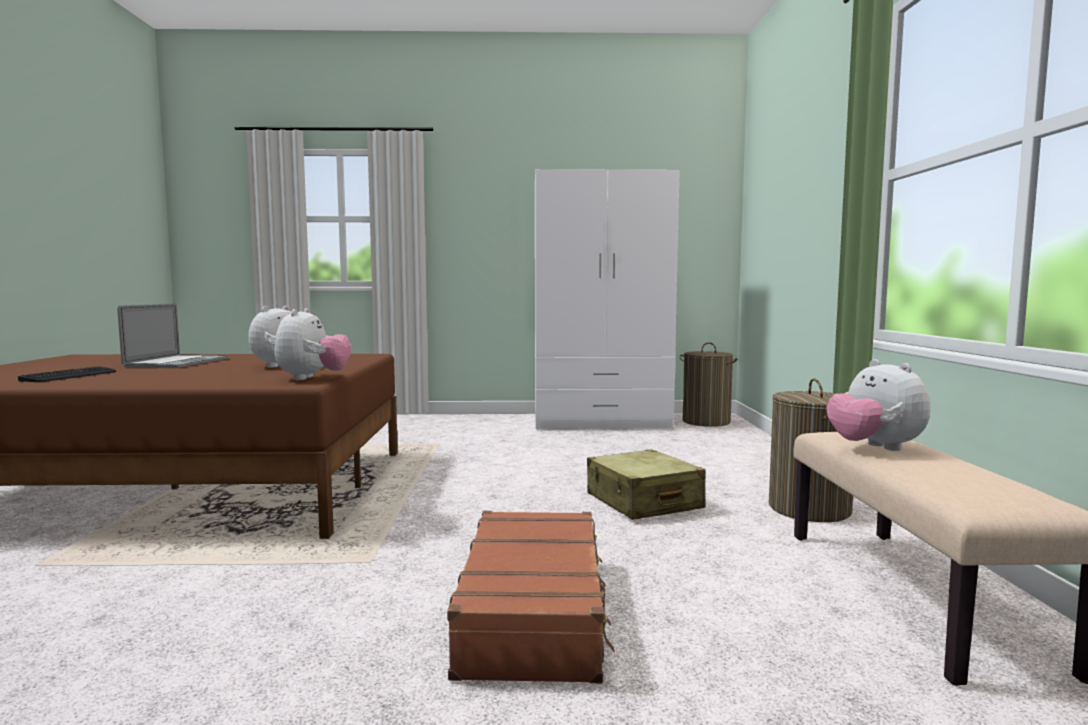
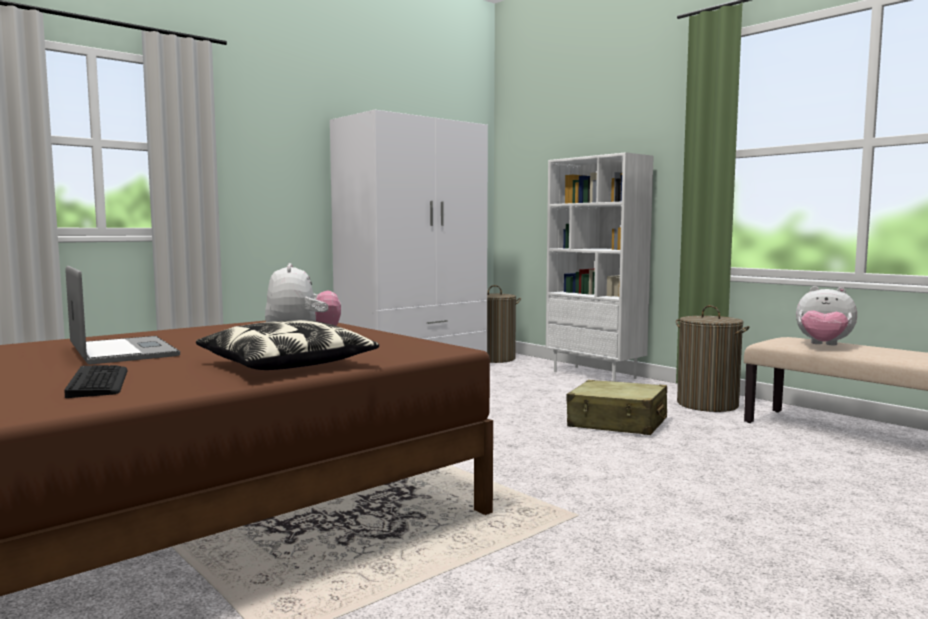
camera: 40 degrees left, 0 degrees up
(175, 379) = (287, 365): none -> pillow
(313, 378) = (423, 344): plush toy -> none
(534, 612) = (754, 503): brown suitcase -> none
(767, 453) = (595, 375): none -> white bookcase

